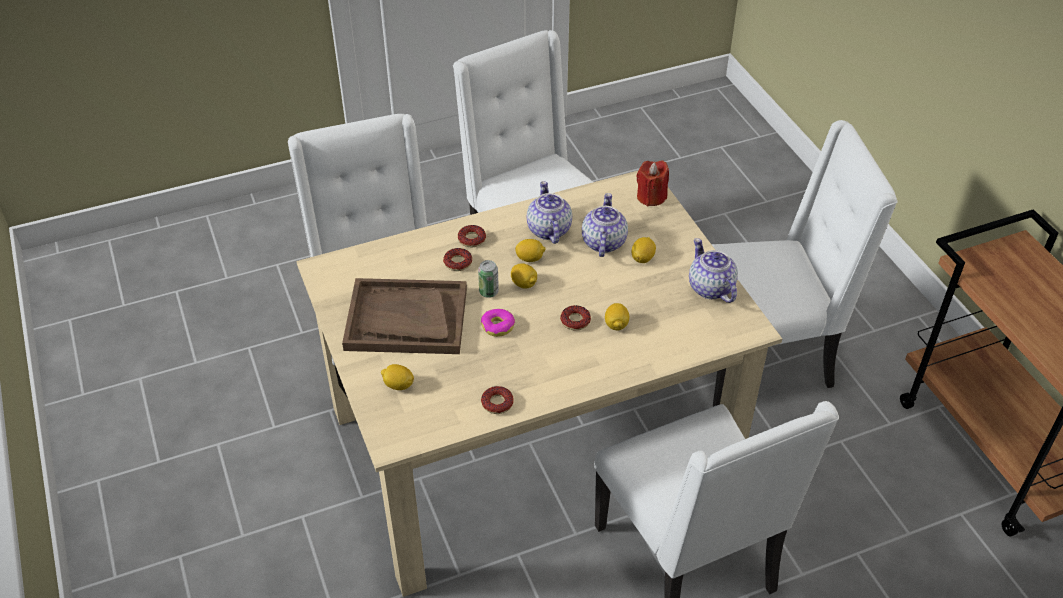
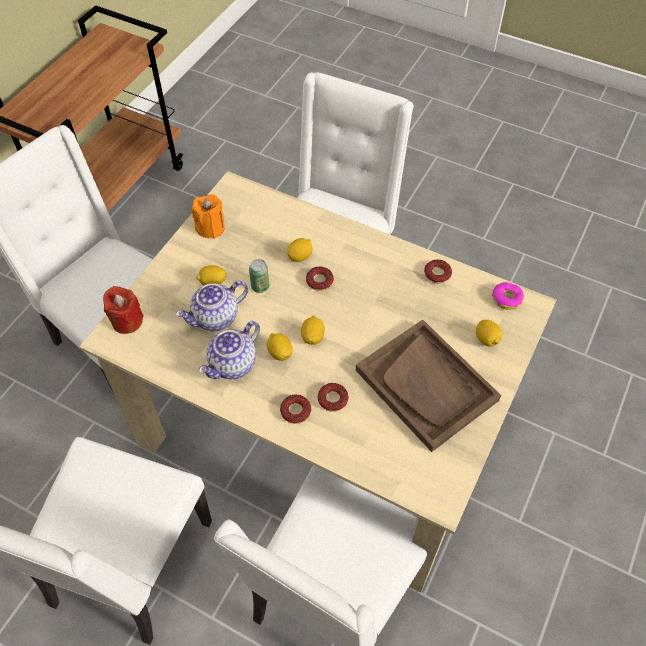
camera: 130 degrees left, 10 degrees up
(488, 292) = (344, 353): can -> can (260, 286)
(498, 326) = (372, 322): donut -> donut (506, 299)
(710, 288) = (211, 228): teapot -> orange candle

